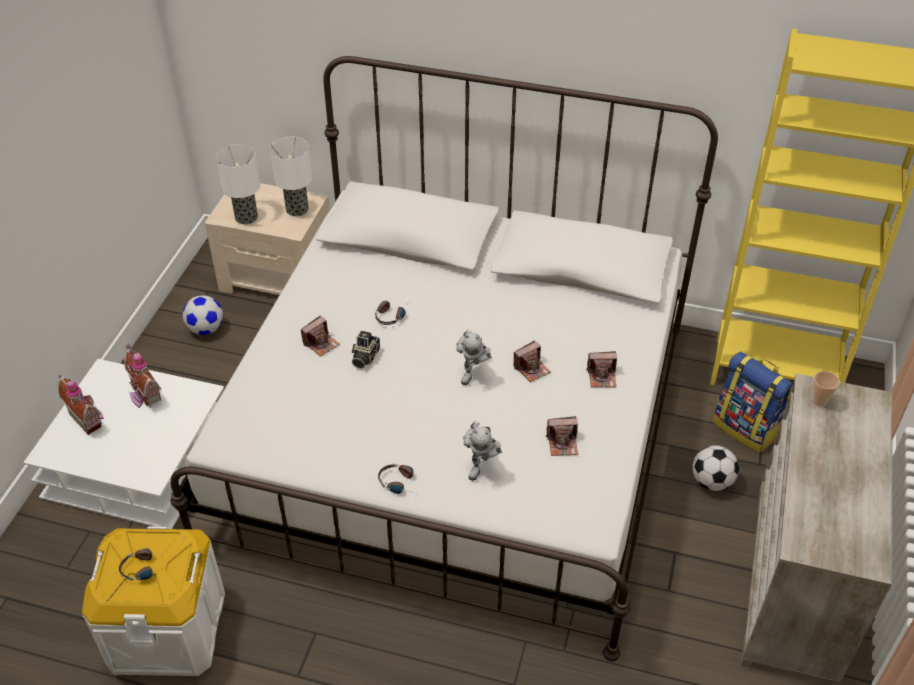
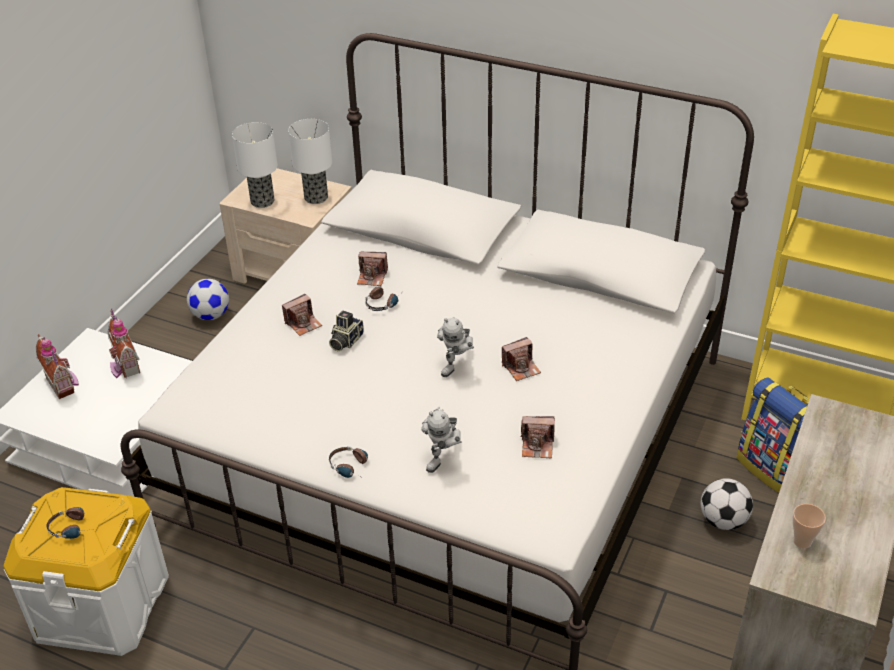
camera: 10 degrees right, 5 degrees down
(602, 377) = (597, 383): camera -> camera (372, 277)
(819, 401) = (832, 425): cup -> cup (802, 541)

